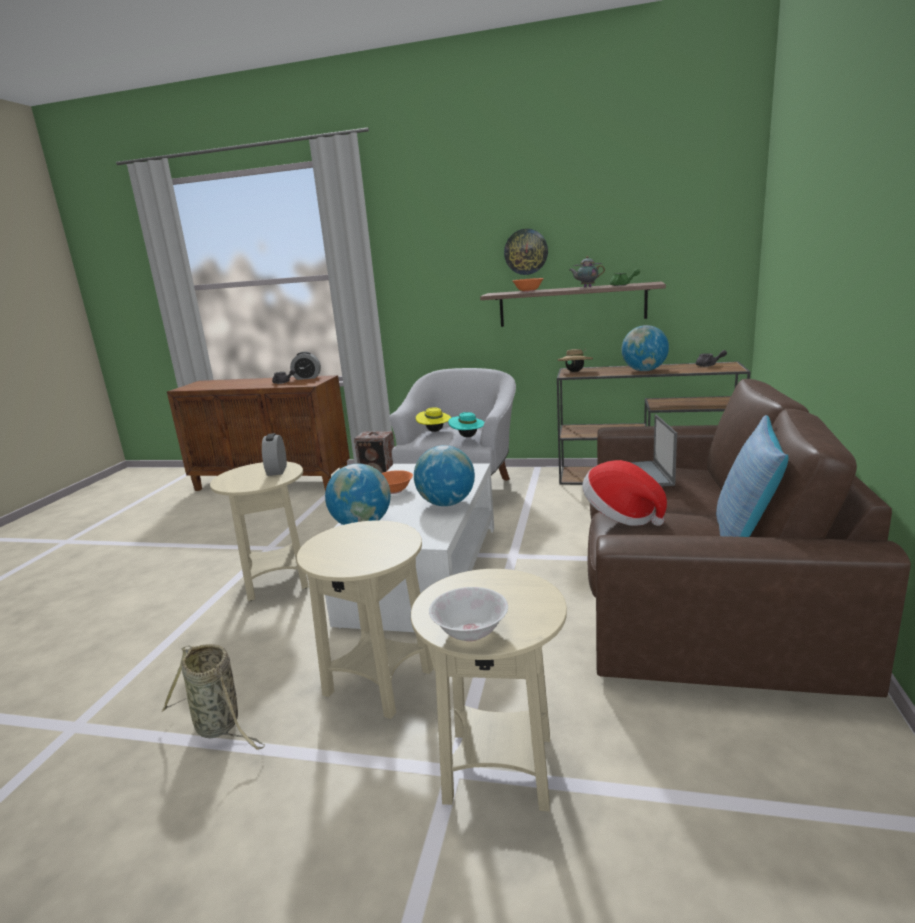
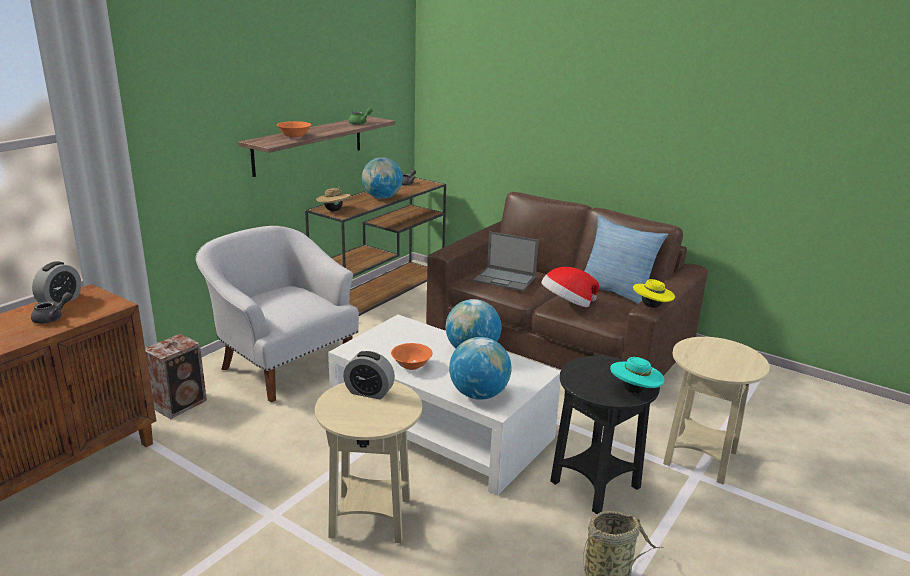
camera: 70 degrees left, 5 degrees up
(379, 683) = (595, 485): beige side table -> black side table
(434, 431) = (277, 309): yellow hat -> yellow hat (651, 306)
(467, 437) = (323, 301): turquoise hat -> turquoise hat (634, 391)
(470, 632) = (747, 367): white bowl -> none
(526, 252) = (271, 93): wall clock -> none
(586, 287) = (332, 127): teapot -> none

